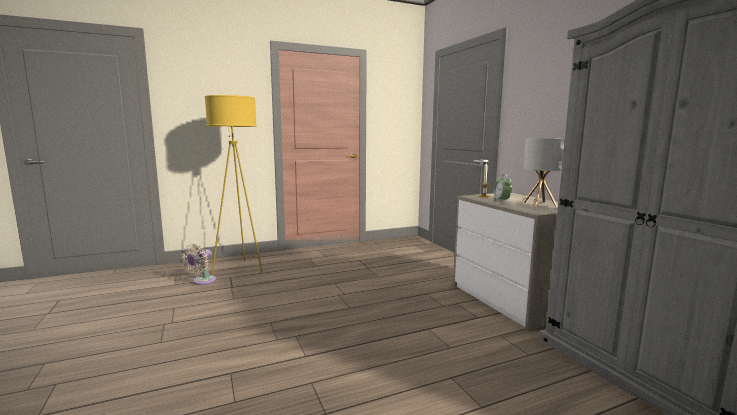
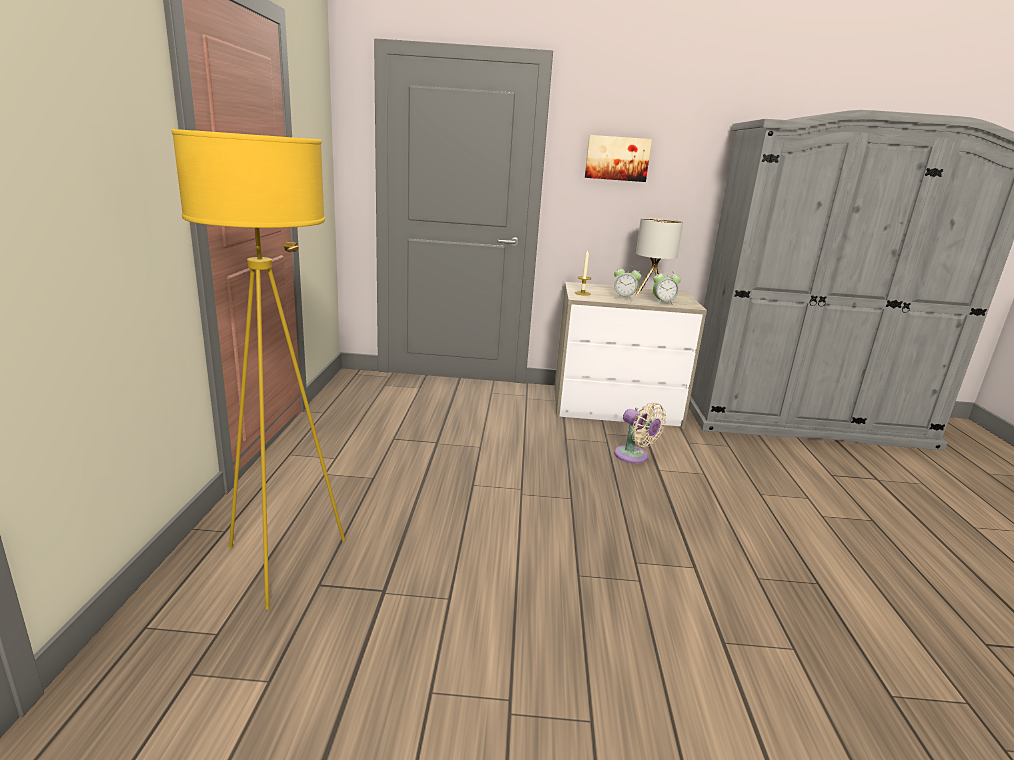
camera: 65 degrees left, 10 degrees up
(202, 281) = (302, 630): beige fan -> beige fan (634, 457)
(519, 207) = (663, 303): none -> alarm clock
(544, 93) = (617, 158): none -> picture

